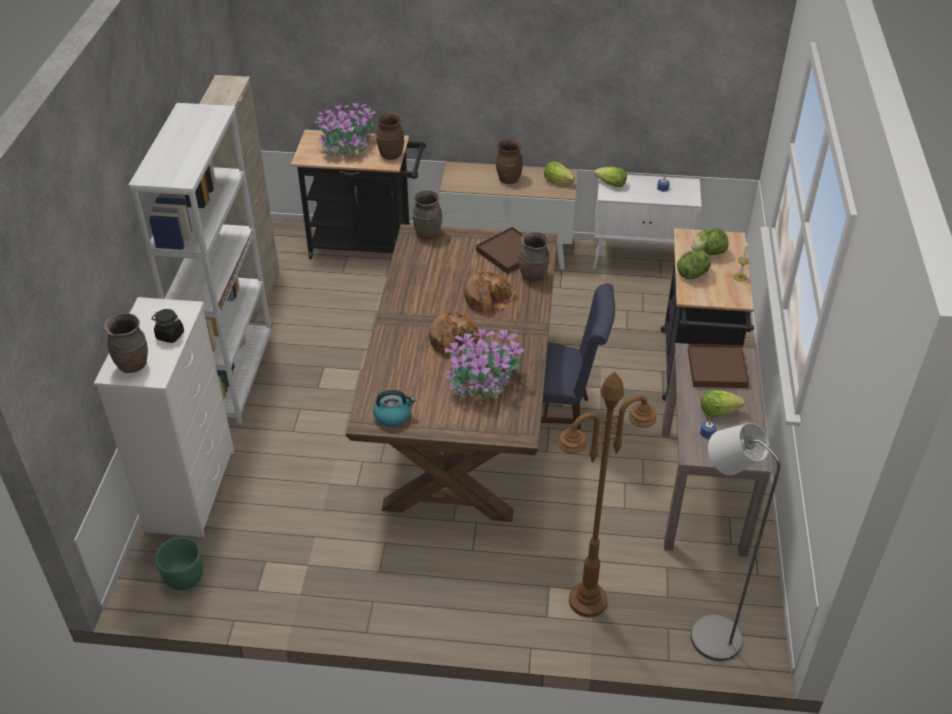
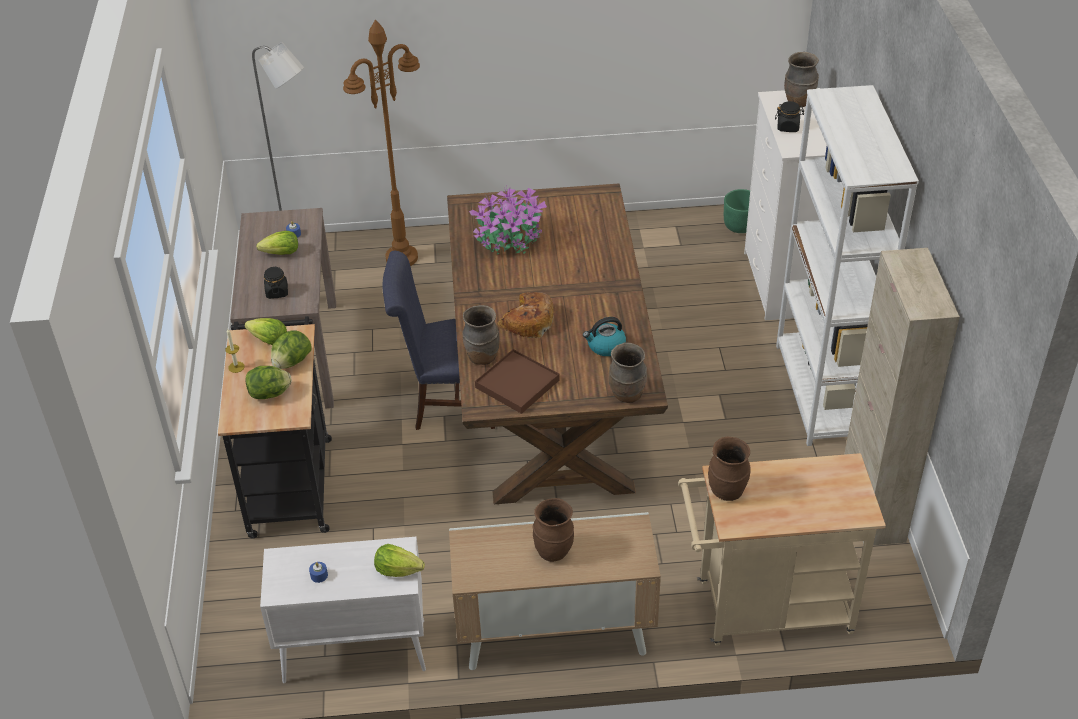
camera: 170 degrees right, 0 degrees up
(347, 146) = (800, 499): potted plant -> none
(367, 245) = (764, 609): black cart -> beige cart
(393, 416) = (583, 201): kettle -> kettle (605, 346)
(454, 341) = (549, 273): bread -> none
(558, 181) = (479, 560): lettuce -> lettuce (269, 341)
(716, 368) = (277, 292): brown tray -> black jar

